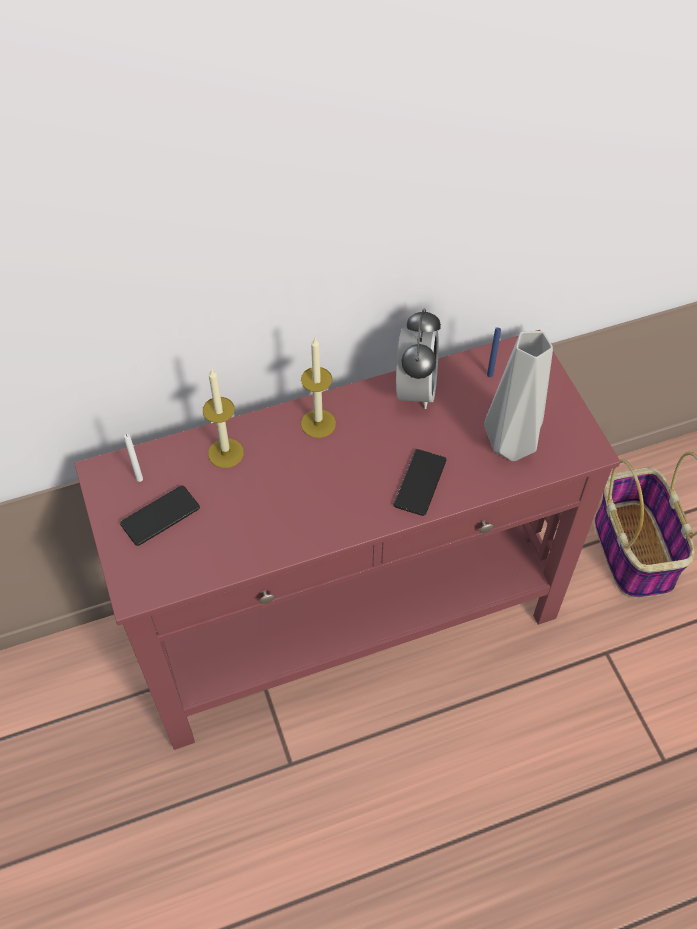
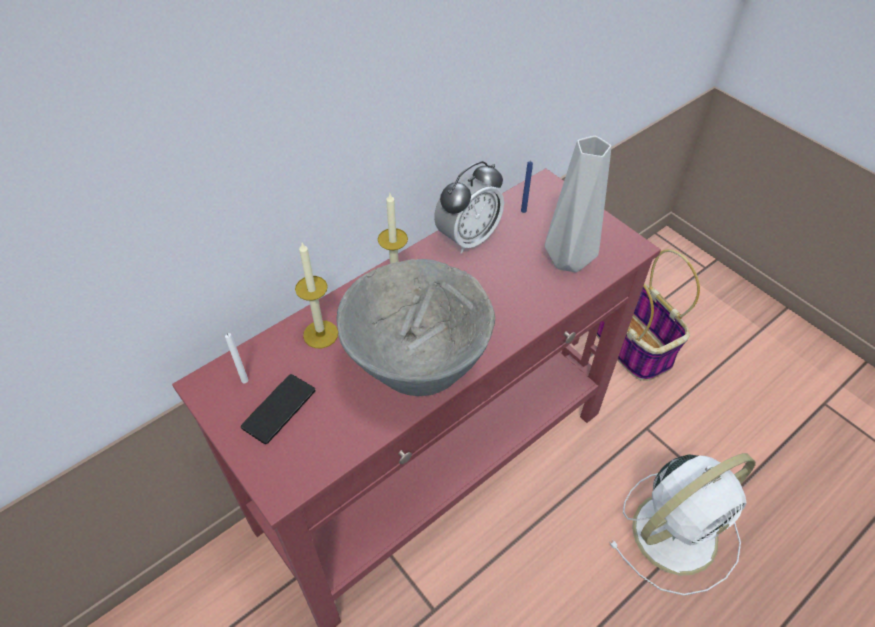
camera: 20 degrees left, 5 degrees down
(304, 513) = (416, 366): none -> grey bowl
(415, 390) = (468, 238): alarm clock -> alarm clock turned 60 degrees clockwise
(420, 483) = (507, 311): phone -> none
(588, 775) = (677, 531): none -> white fan

